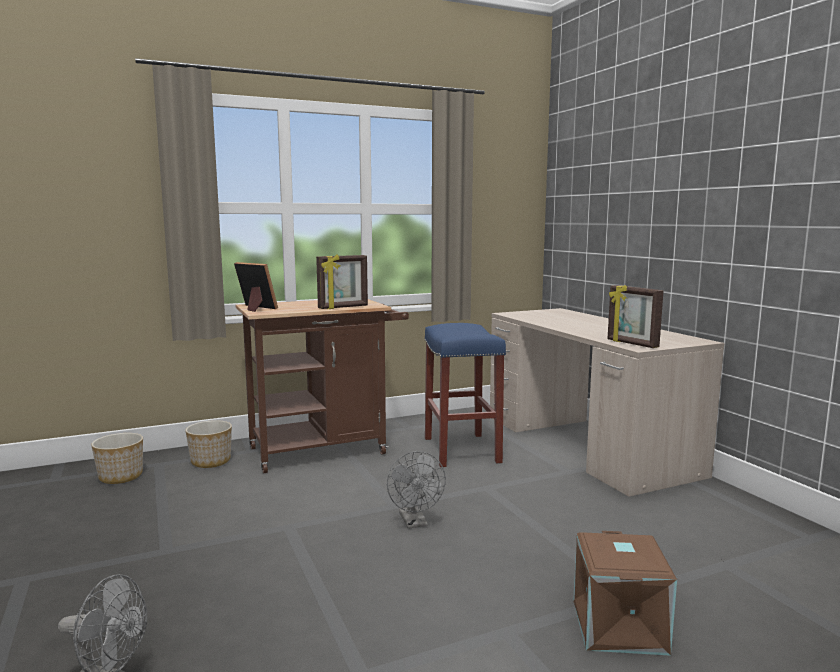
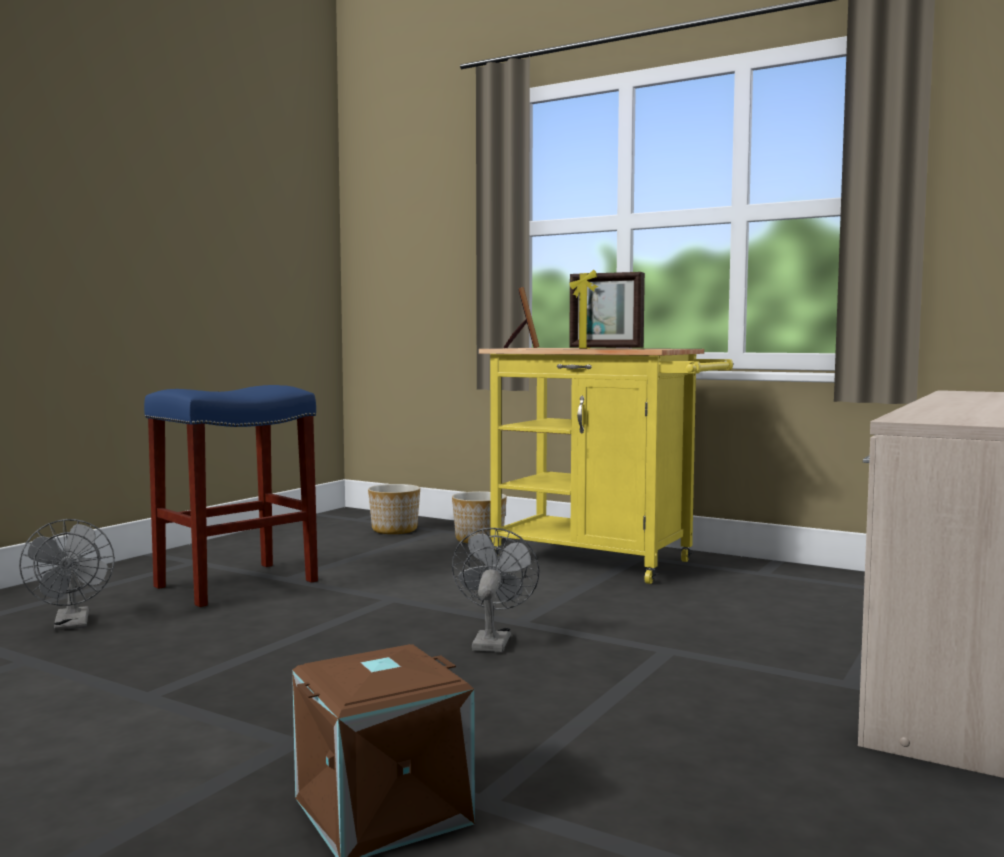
camera: 55 degrees right, 5 degrees down
(326, 449) = (603, 562): brown cart -> yellow cart
(415, 522) = (492, 640): grey fan -> grey fan turned 150 degrees clockwise
(460, 449) = (760, 610): blue stool -> blue stool (238, 583)
(631, 344) = (932, 416): picture frame -> none

